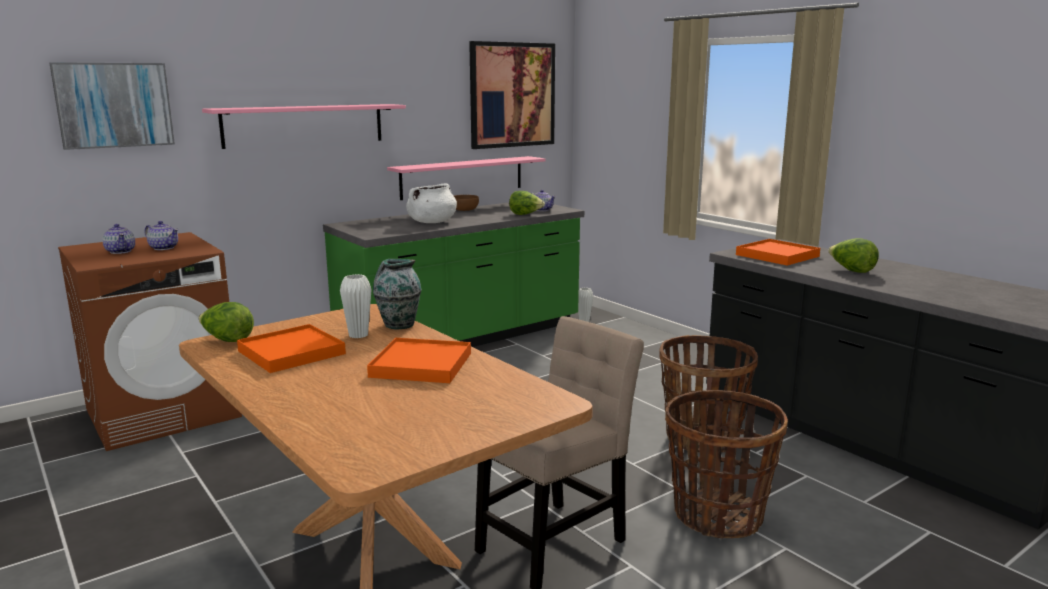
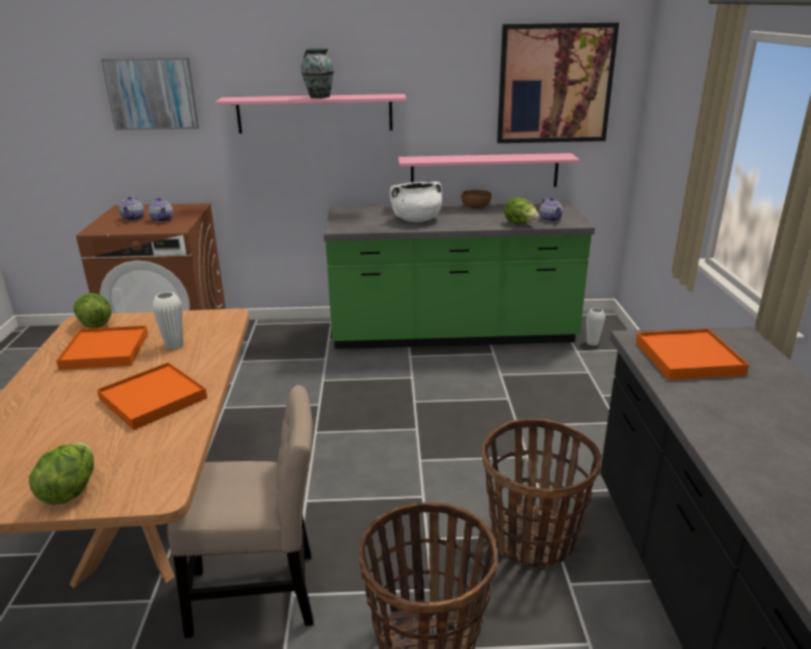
camera: 35 degrees right, 10 degrees up
(398, 325) = (218, 342): vase -> vase (319, 97)
(851, 271) = (742, 416): lettuce -> lettuce (70, 490)

